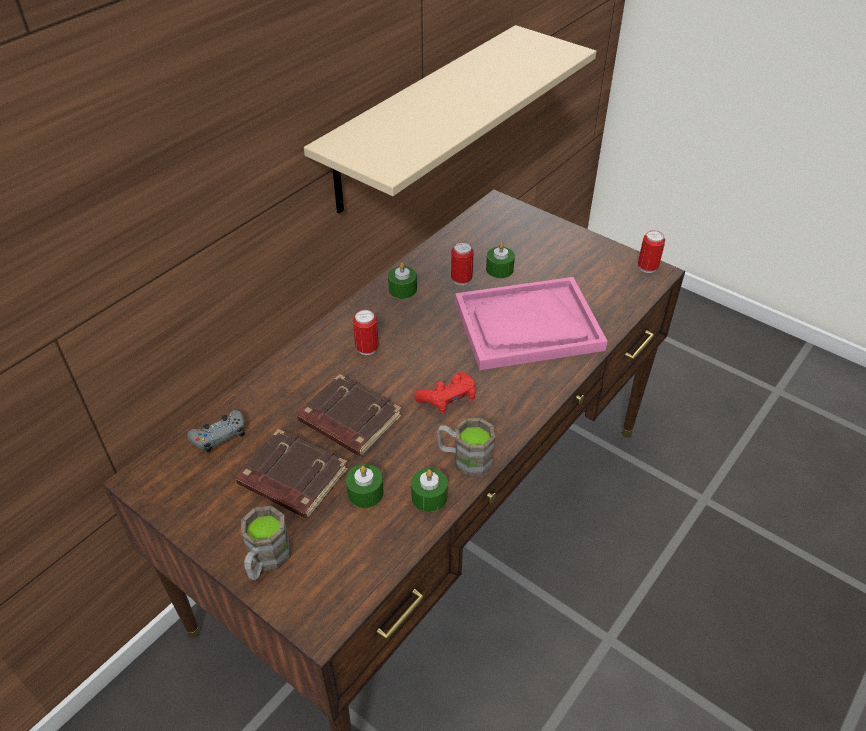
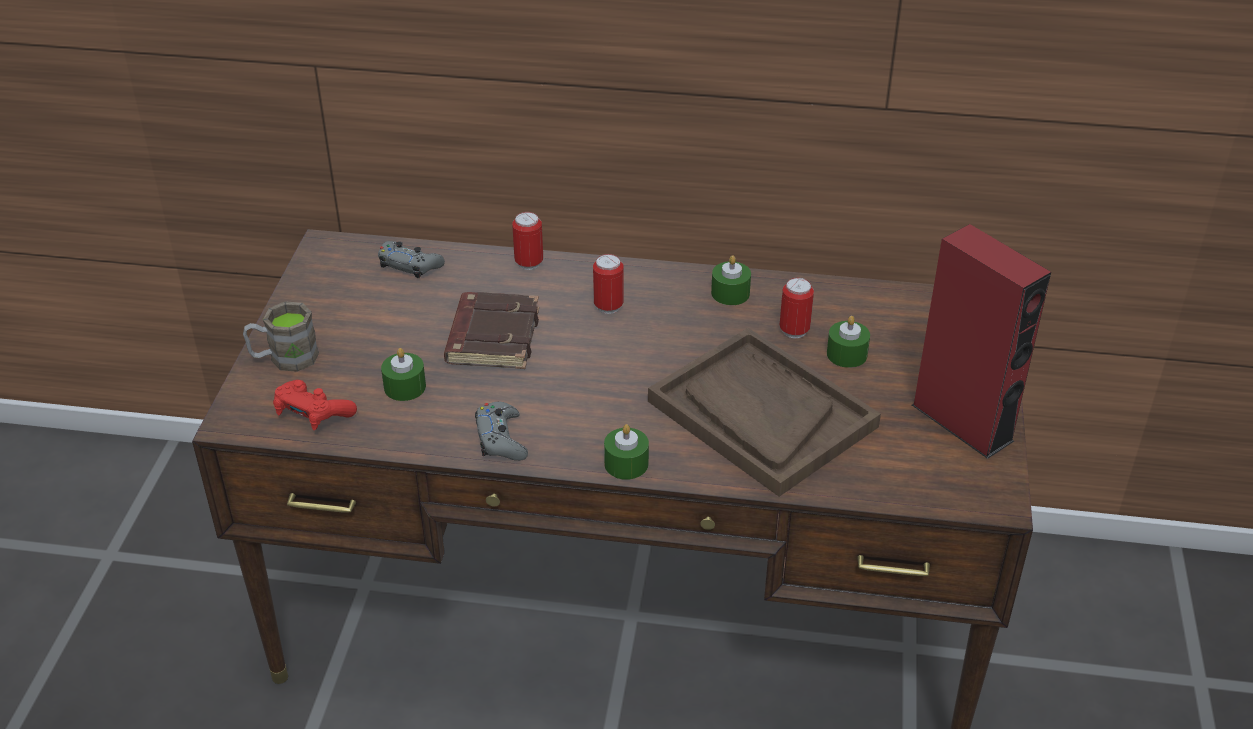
camera: 60 degrees right, 5 degrees down
(291, 479) = (388, 332): brown book -> none
(421, 119) = (872, 111): beige shelf -> none
(429, 496) = (430, 432): green candle -> green candle (626, 464)
(448, 399) = (580, 395): red game controller -> red game controller (313, 414)
(464, 459) = (501, 439): brown mug -> grey game controller
(527, 326) = (761, 414): pink tray -> brown tray
(588, 255) = (962, 422): none -> red speaker
(647, 267) = (996, 488): can -> can (529, 263)

